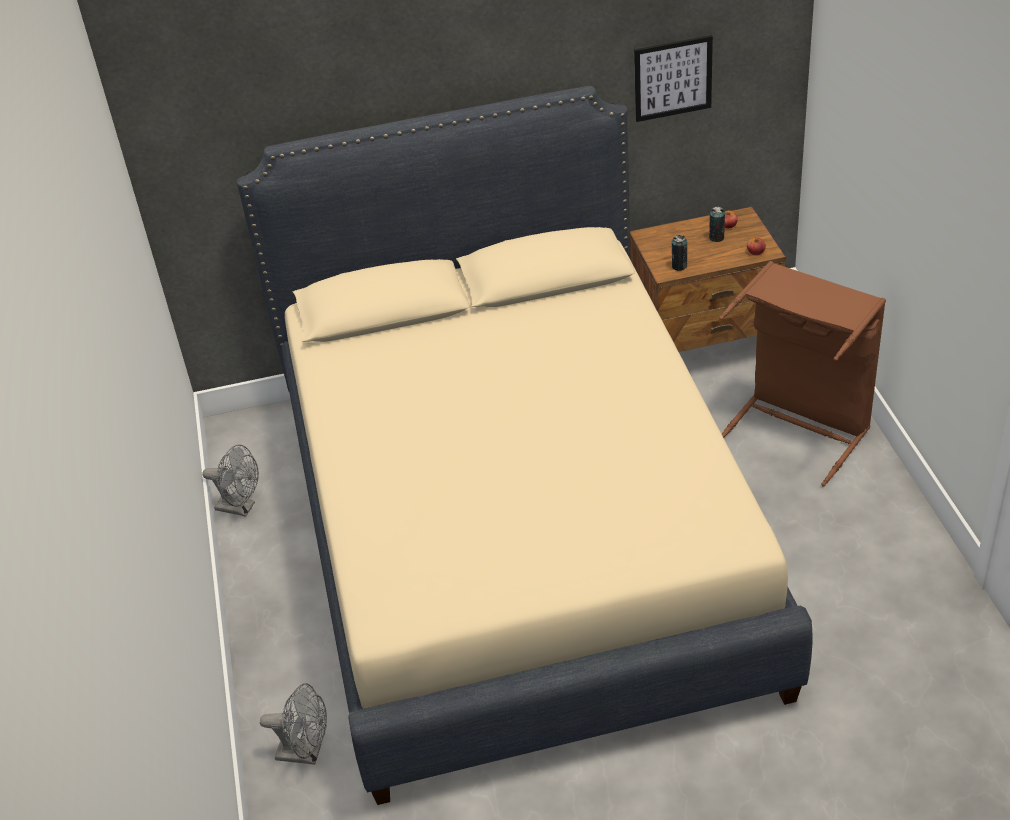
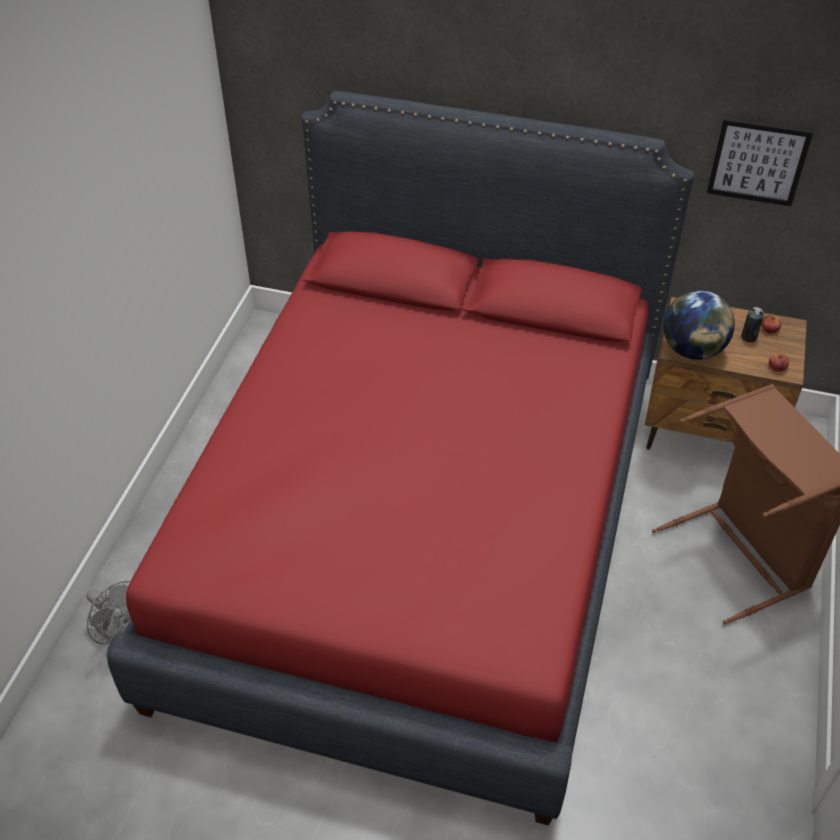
camera: 25 degrees right, 5 degrees up
(241, 507) = (227, 398): grey fan -> none
(518, 535) = (420, 532): beige bed -> red bed
(679, 266) = (692, 350): can -> globe

